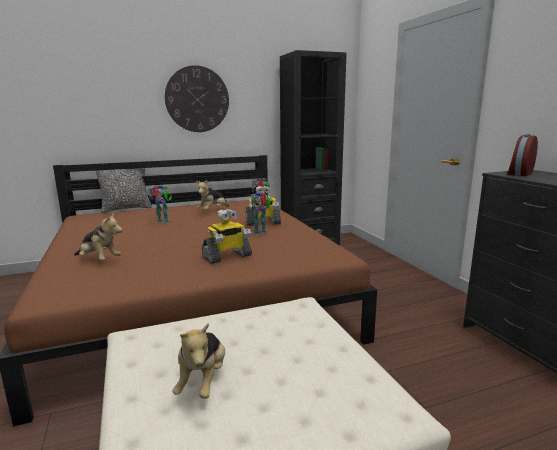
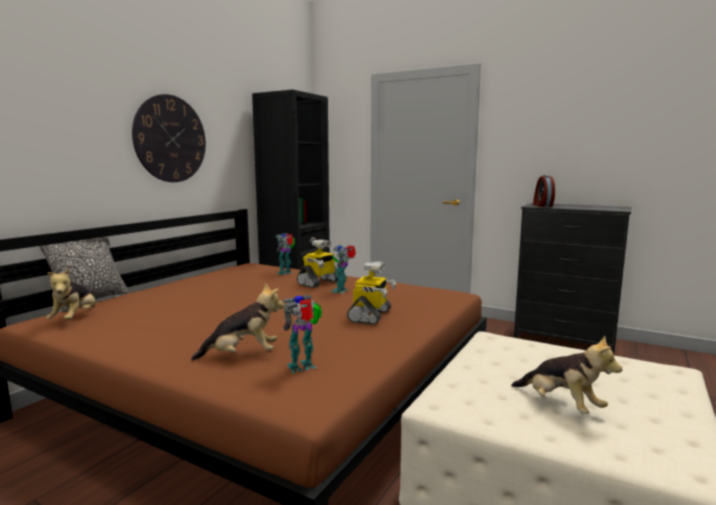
camera: 40 degrees left, 5 degrees down
(163, 221) = (198, 303): toy robot -> toy robot (303, 367)
(213, 211) = (230, 281): plush toy -> plush toy (75, 318)

